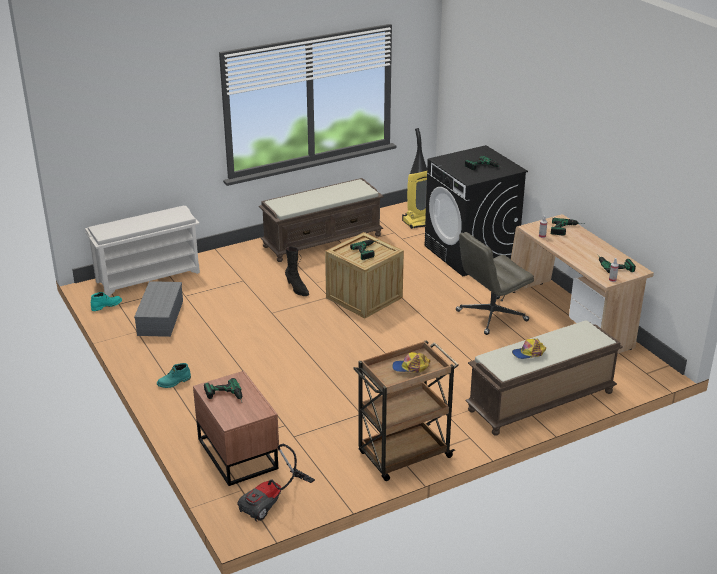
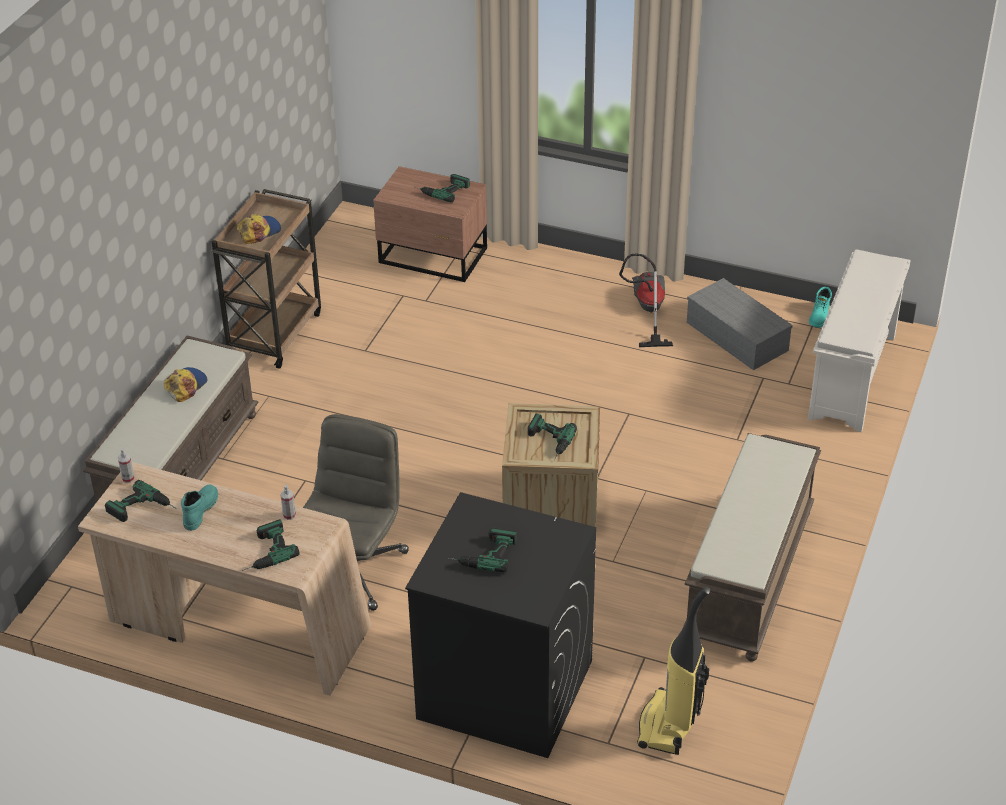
camera: 140 degrees right, 10 degrees up
(174, 382) = (595, 281): turquoise boot -> turquoise boot (200, 510)
(273, 501) = (347, 238): vacuum cleaner -> vacuum cleaner (646, 311)
(297, 289) = (652, 466): black boot -> none

